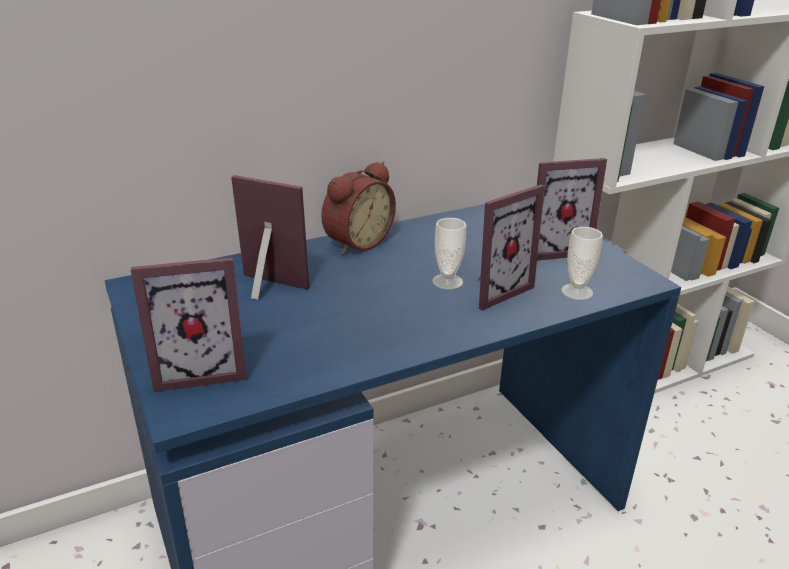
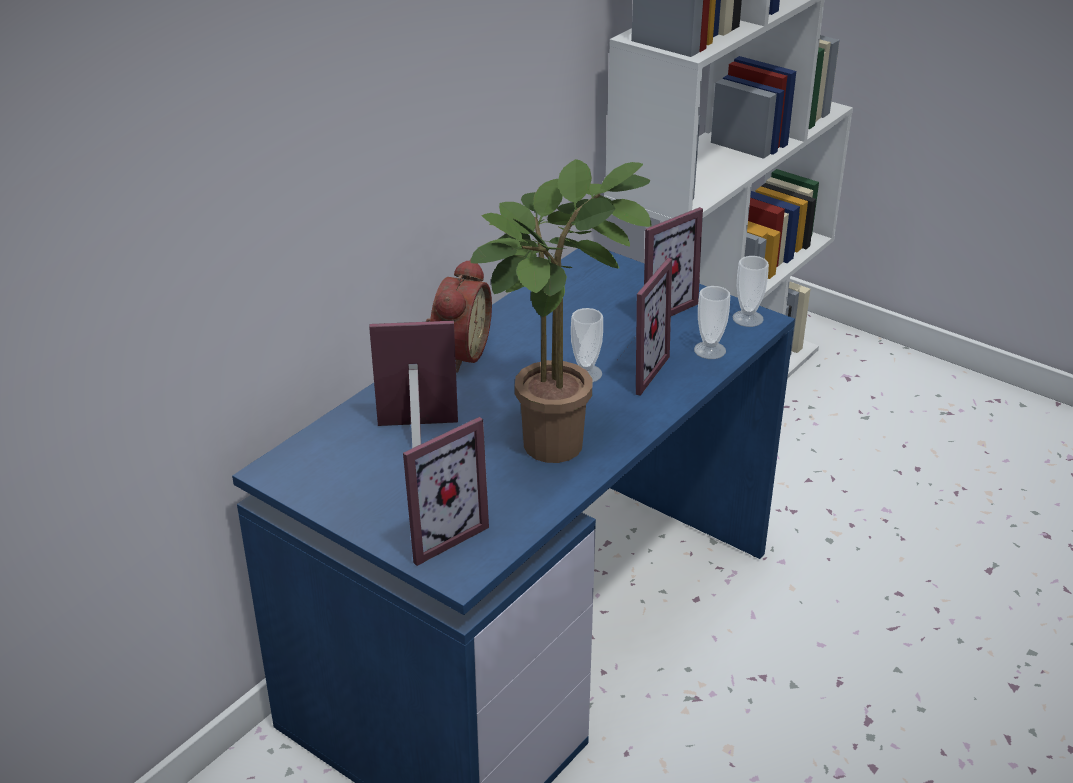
camera: 25 degrees left, 5 degrees up
(375, 323) = (554, 437): none -> potted plant
(632, 276) = (747, 318): none -> cup

